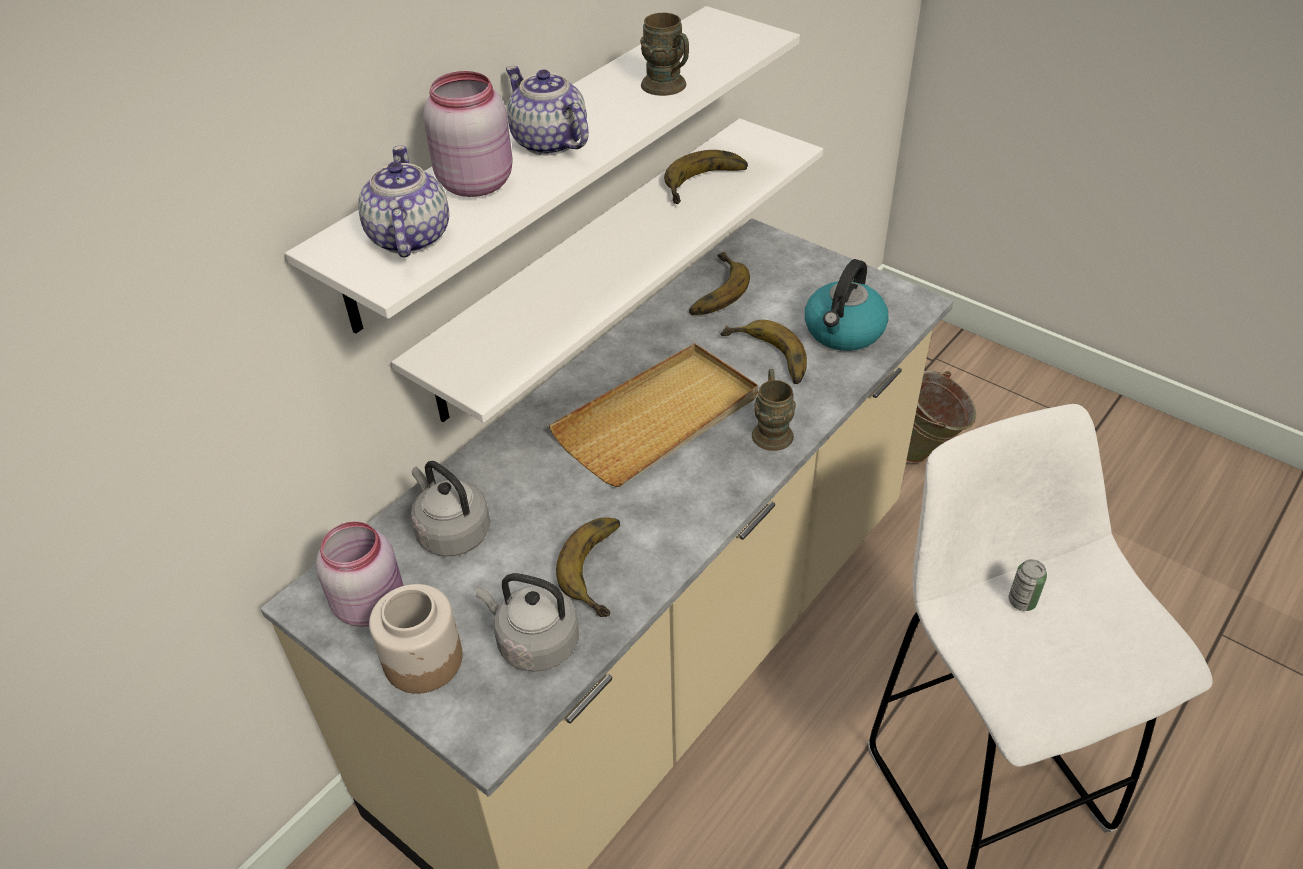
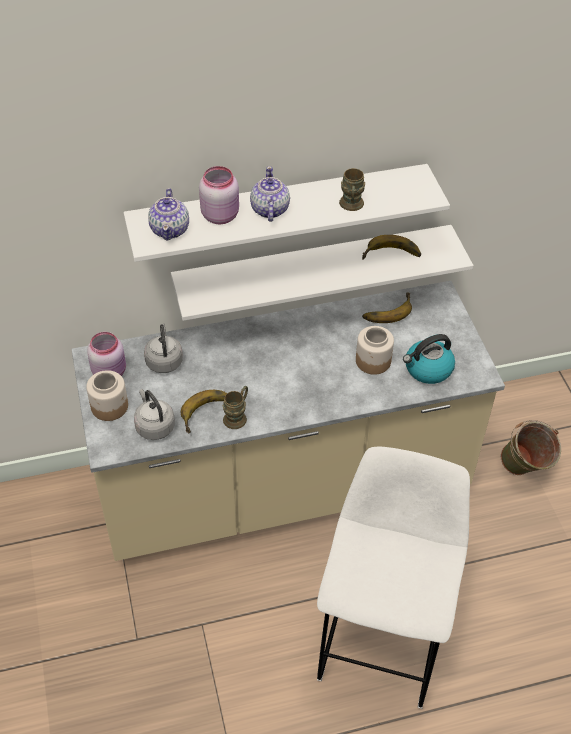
camera: 35 degrees right, 5 degrees up
(408, 238) = (170, 229): teapot -> teapot turned 150 degrees clockwise
(658, 419) = (295, 361): beige tray -> none
(764, 359) = (373, 361): banana -> jar
(771, 429) = (339, 397): brown mug -> brown mug (237, 416)
(1022, 601) = (397, 550): can -> none

